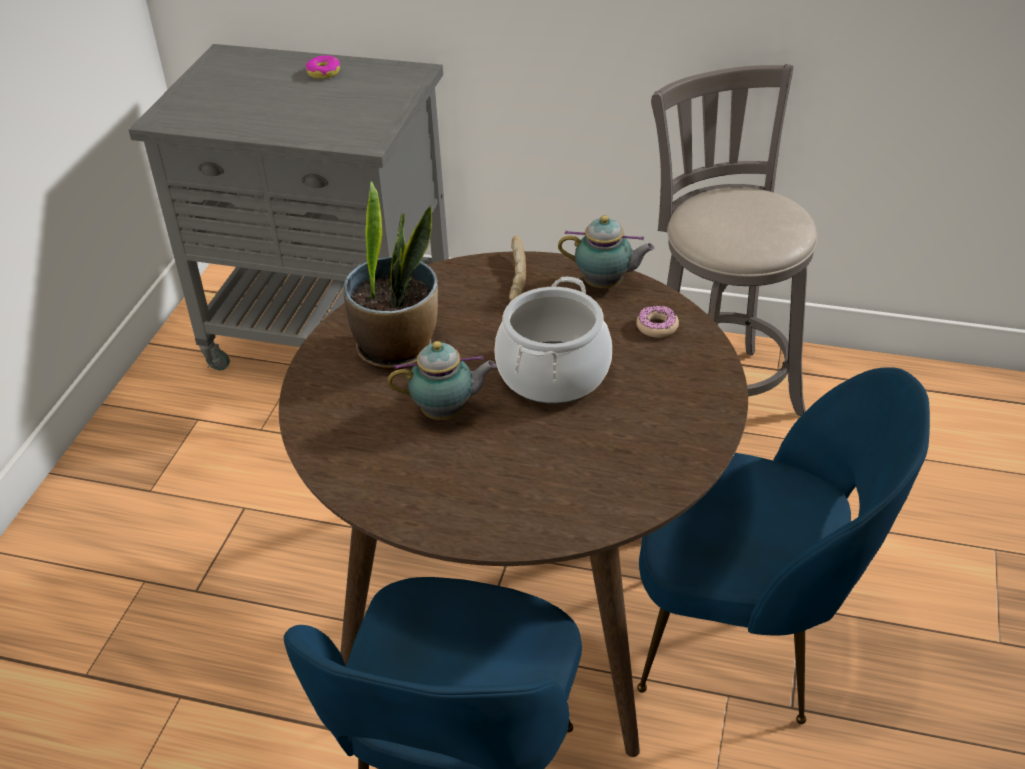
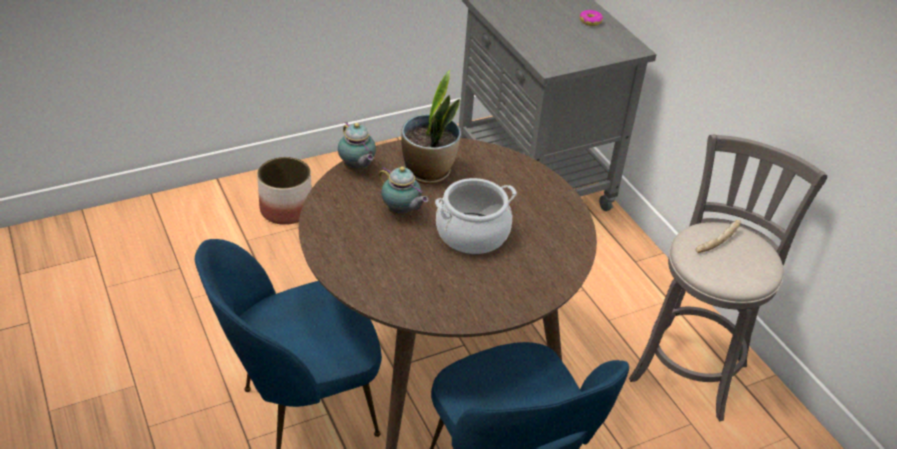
camera: 45 degrees right, 0 degrees up
(84, 594) = (287, 209): none -> planter
(515, 277) = (532, 182): bread -> bread (716, 241)
(606, 285) = (567, 218): teapot -> teapot (357, 168)
(657, 327) = (555, 254): donut -> none

